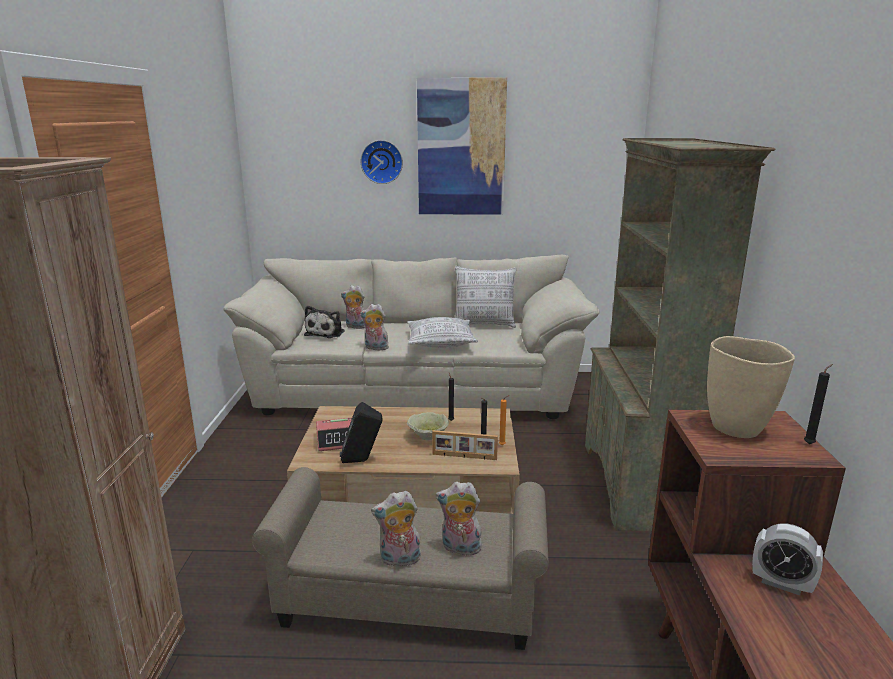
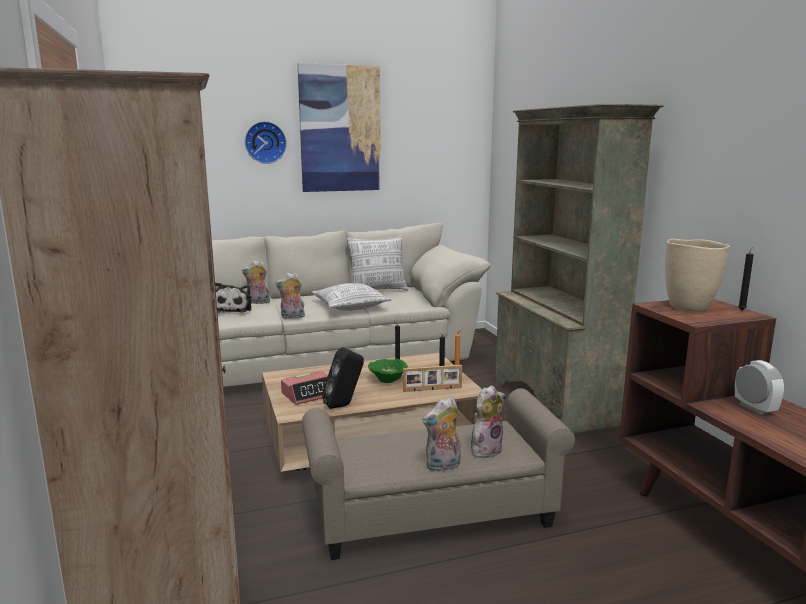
camera: 20 degrees left, 5 degrees down
(427, 436) = (387, 380): beige bowl -> green bowl
(460, 549) = (486, 449): plush toy -> plush toy turned 150 degrees clockwise
(781, 583) = (755, 408): alarm clock -> alarm clock turned 120 degrees counterclockwise

